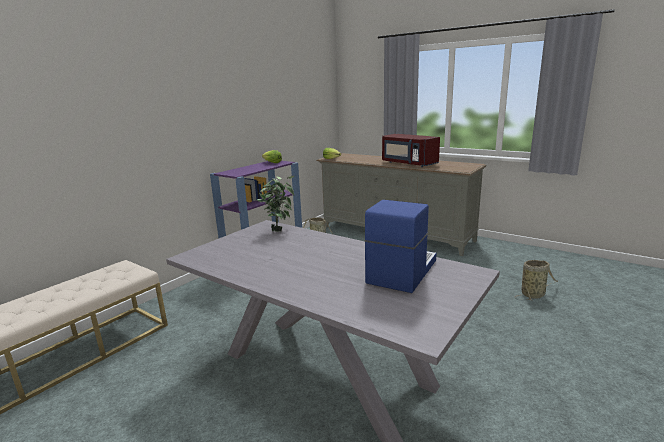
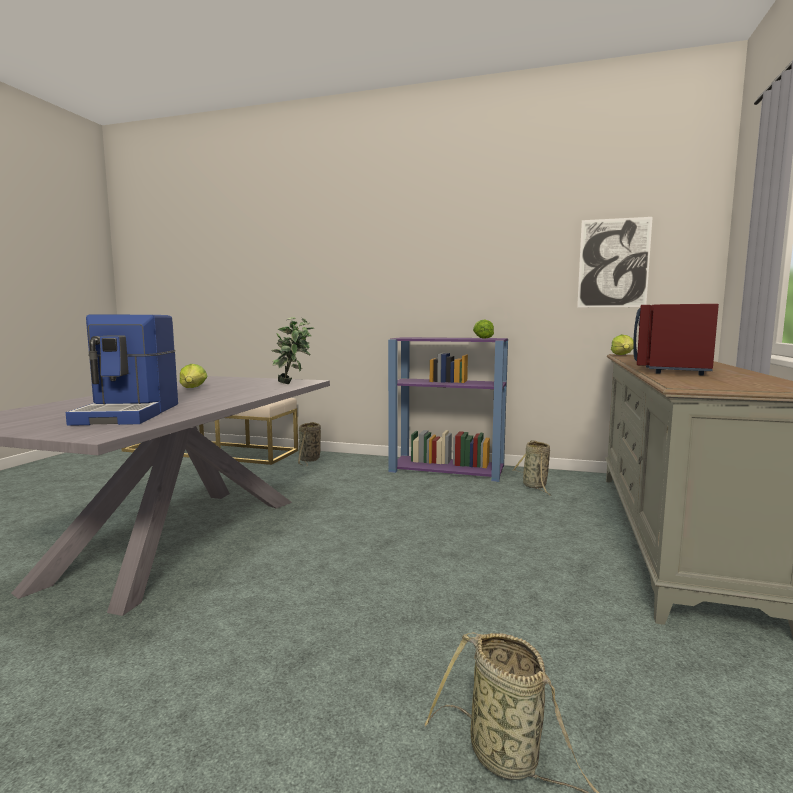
camera: 70 degrees right, 10 degrees down
(178, 305) = (309, 460): none -> basket
(272, 260) = (193, 388): none -> lettuce
(305, 106) = (613, 263): none -> picture
(401, 271) = (131, 413): coffee machine -> coffee machine turned 75 degrees clockwise

